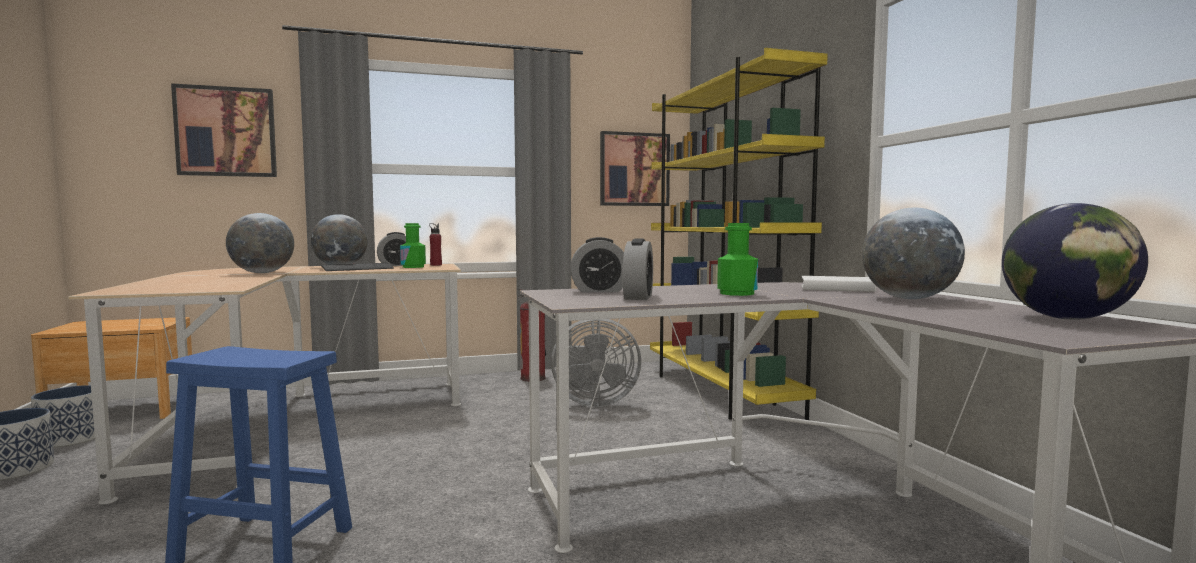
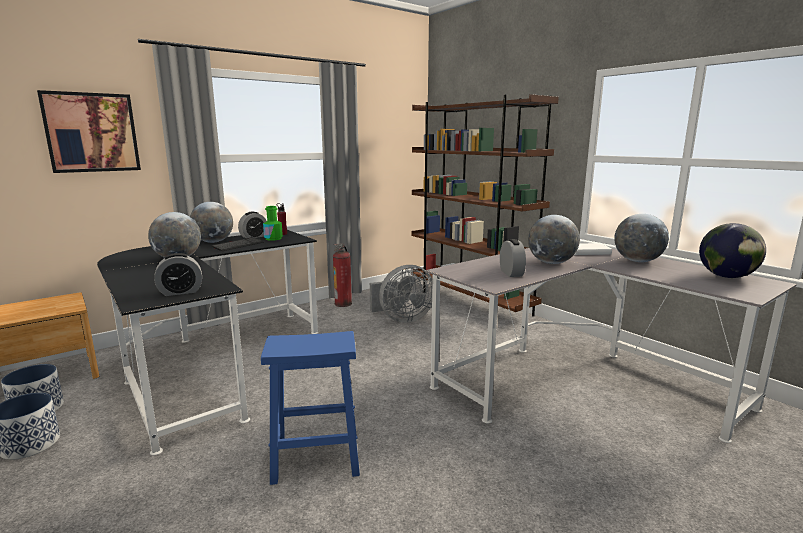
camera: 20 degrees left, 10 degrees up
(296, 421) = (212, 363): beige desk -> black desk
(599, 291) = (474, 267): alarm clock -> alarm clock (180, 292)
(634, 169) = (395, 150): picture -> none
(719, 393) = (470, 301): yellow bookcase -> brown bookcase
(737, 293) = (551, 263): green bottle -> globe

